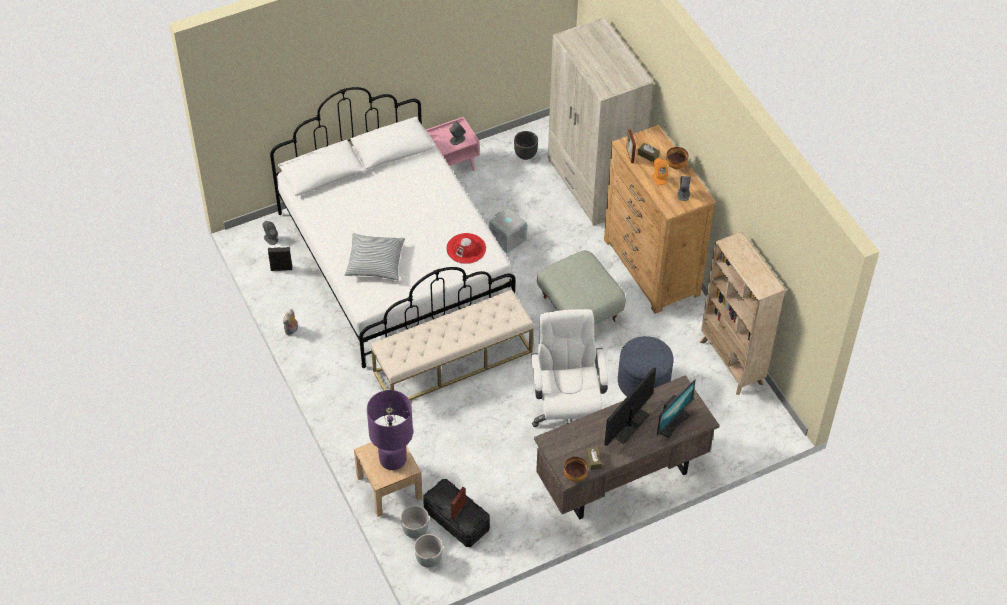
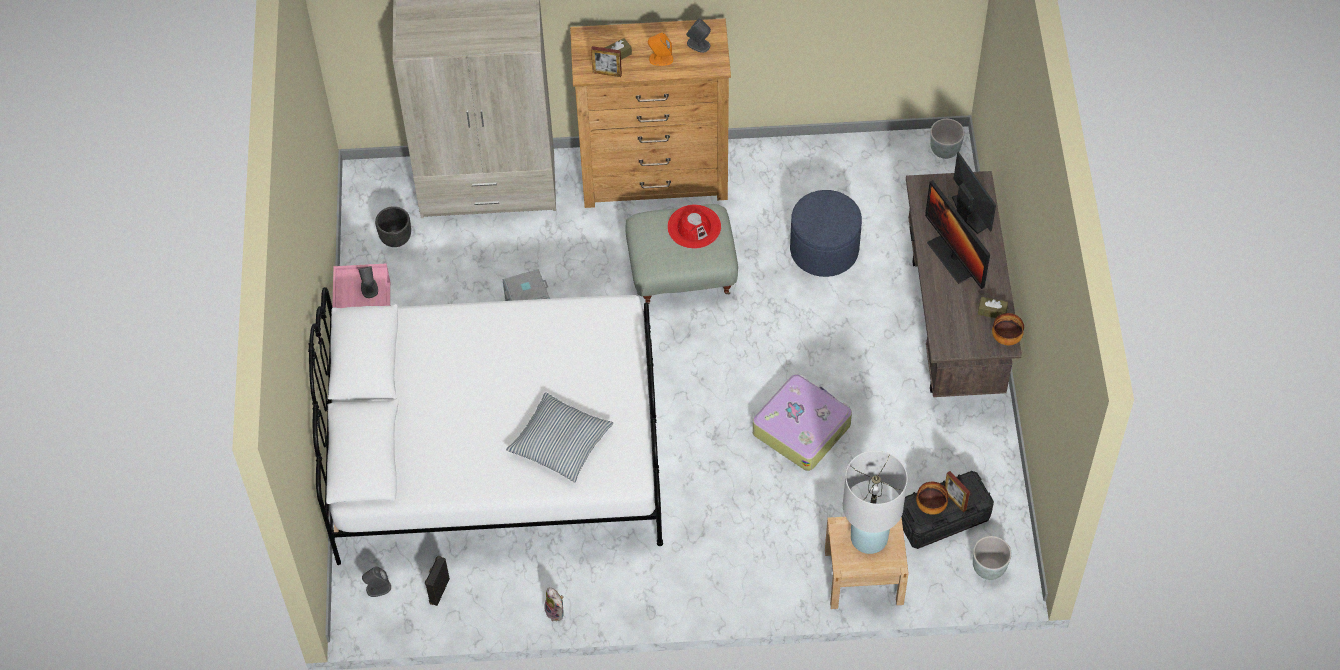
camera: 65 degrees left, 5 degrees up
(392, 459) = (869, 538): purple table lamp -> white table lamp
(415, 530) = (941, 569): grey planter -> grey planter (945, 150)
(453, 361) = (698, 439): beige bench -> none
(466, 248) = (590, 332): red hat -> red hat (694, 227)
(489, 415) = (801, 428): none -> suitcase
(566, 412) = (833, 345): white office chair -> none
(676, 165) = (649, 34): bowl -> bowl (931, 505)
(731, 363) = (836, 153): beige bookcase -> none

